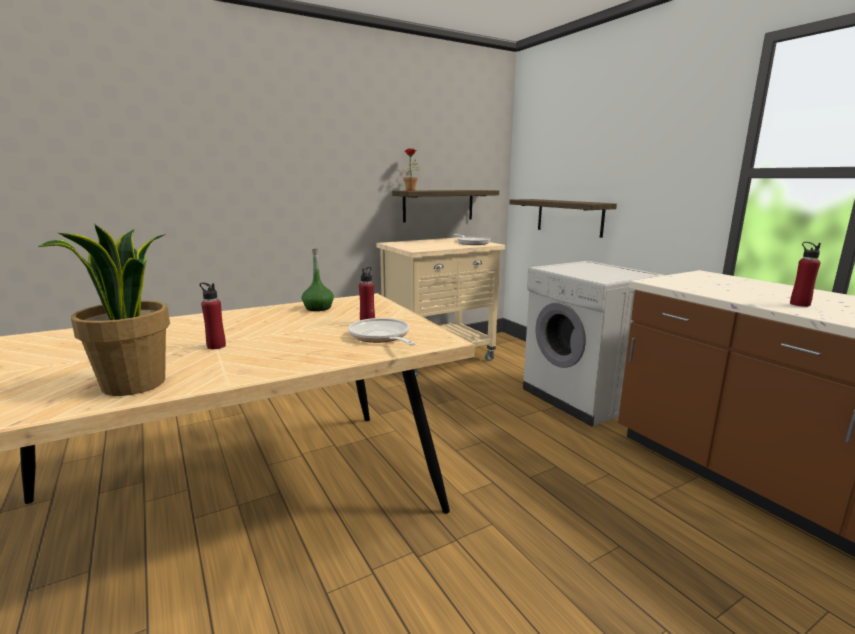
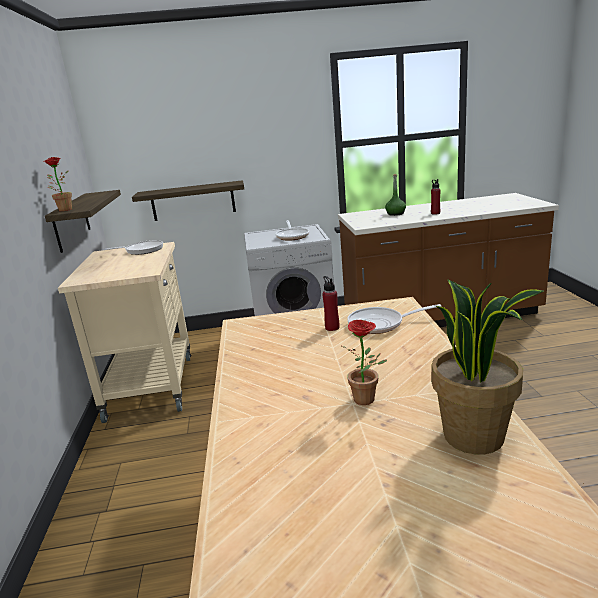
camera: 65 degrees left, 5 degrees up
(216, 346) = (368, 400): red bottle -> potted plant
(318, 308) = (259, 349): green bottle -> green bottle (395, 214)
(598, 273) = (292, 236): none -> frying pan

